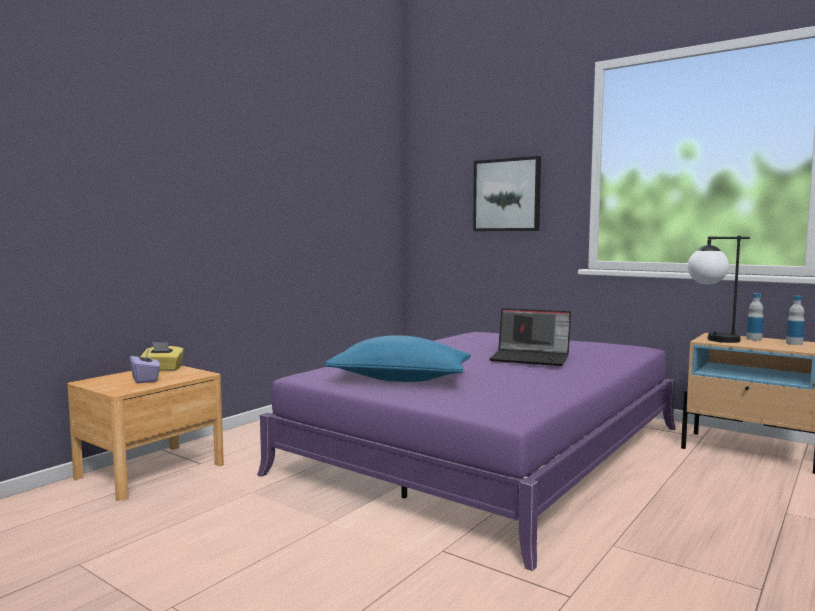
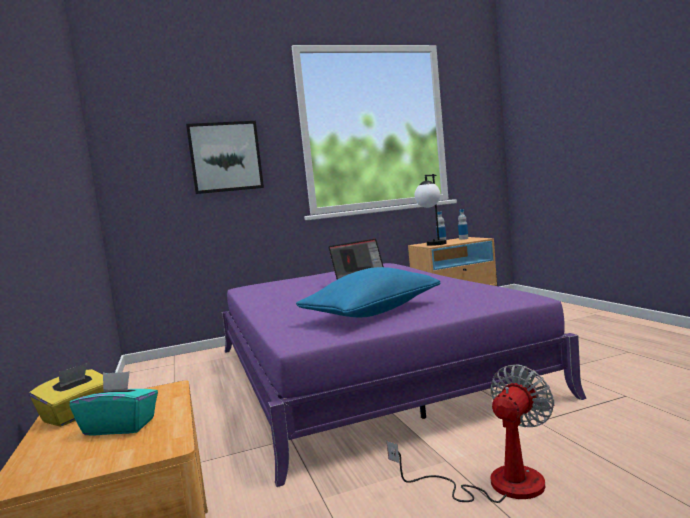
camera: 55 degrees left, 0 degrees up
(145, 379) = (120, 426): purple tissue box -> turquoise tissue box
(303, 548) = (496, 484): none -> fan

